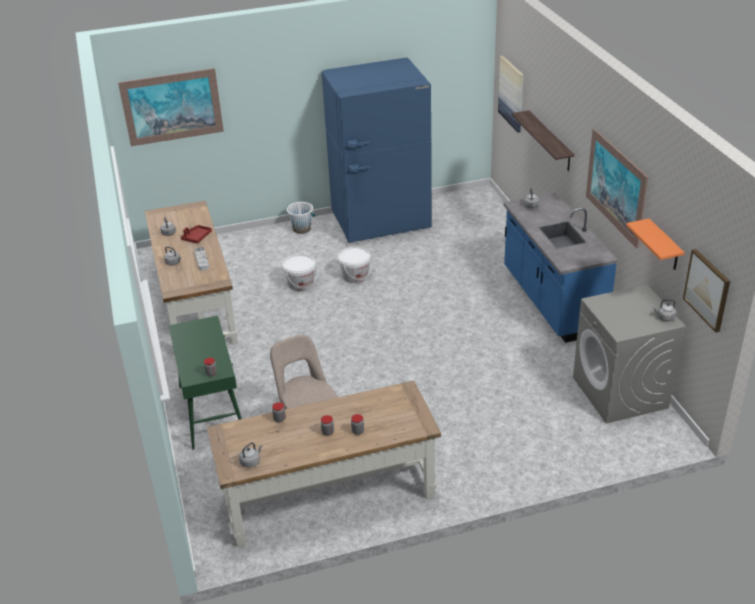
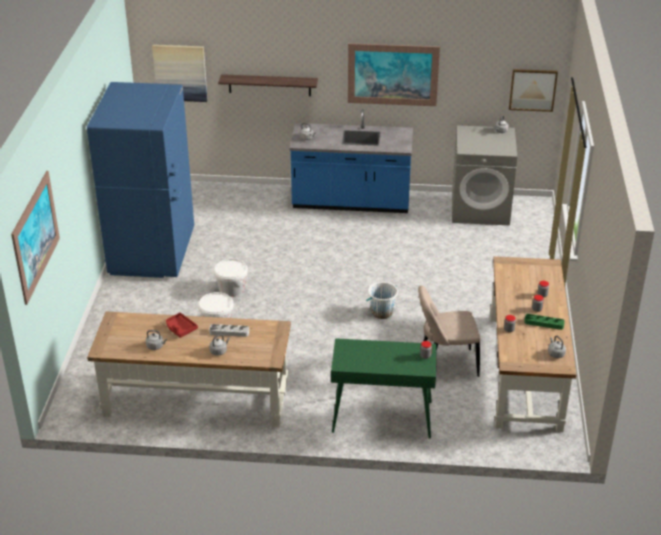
camera: 70 degrees left, 0 degrees up
(302, 229) = (116, 302): white bucket -> white bucket (382, 312)
(303, 442) = (544, 323): none -> green tray
(664, 246) = (472, 86): orange shelf -> none

